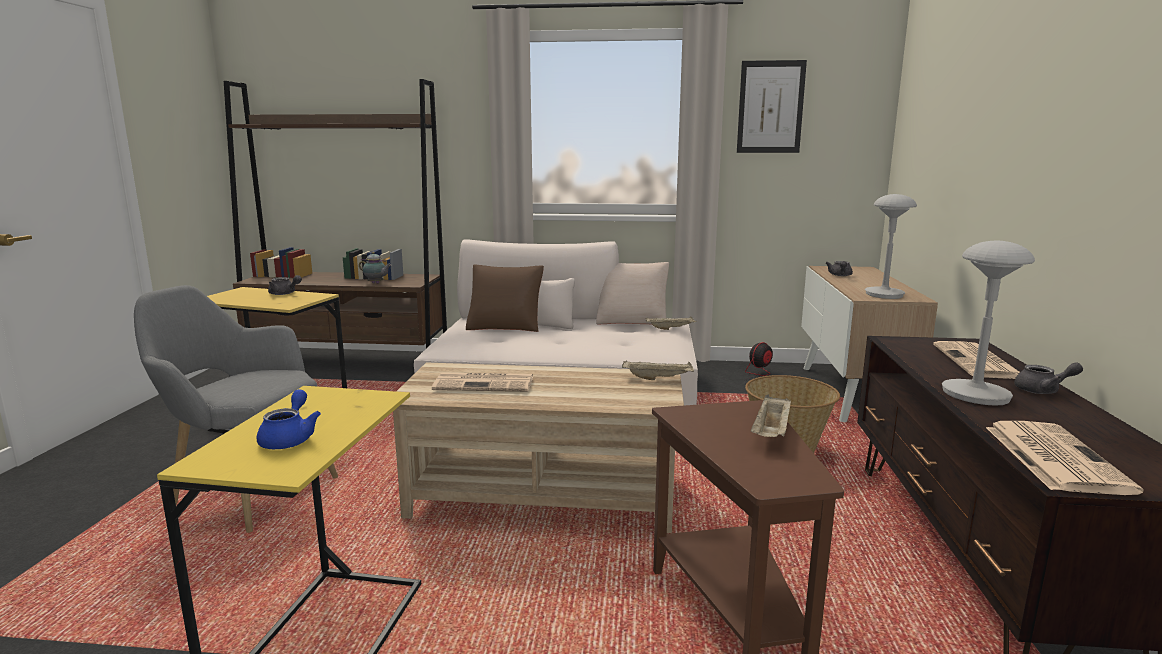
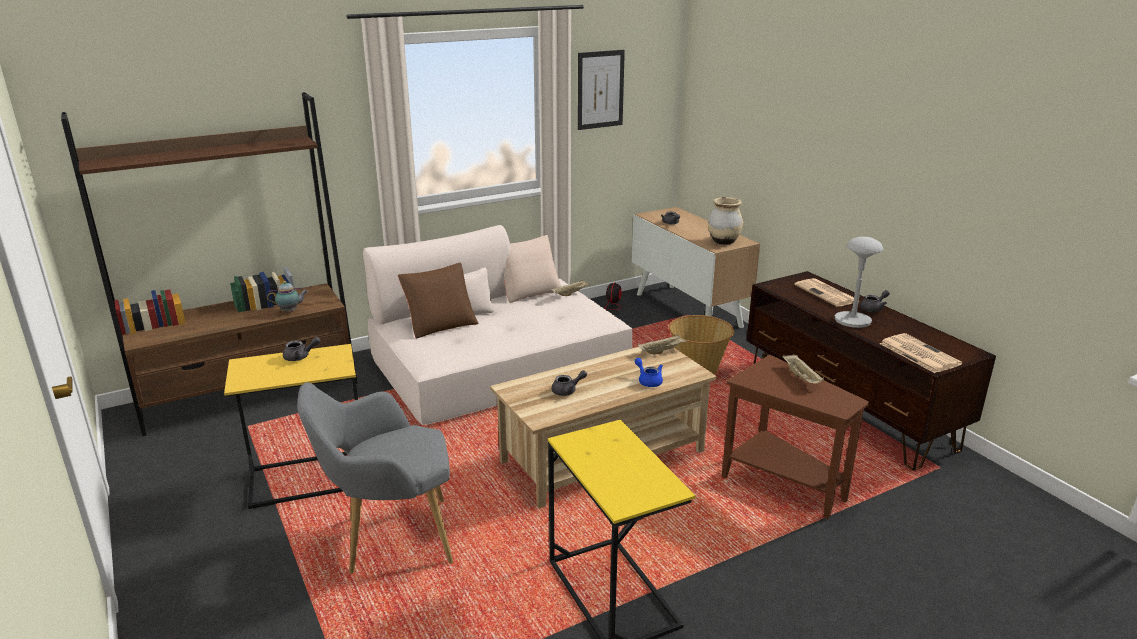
camera: 35 degrees left, 10 degrees up
(290, 438) = (630, 473): blue teapot -> blue teapot (648, 381)
(485, 383) = (567, 391): newspaper -> grey teapot
(883, 294) = (723, 242): grey table lamp -> beige vase

